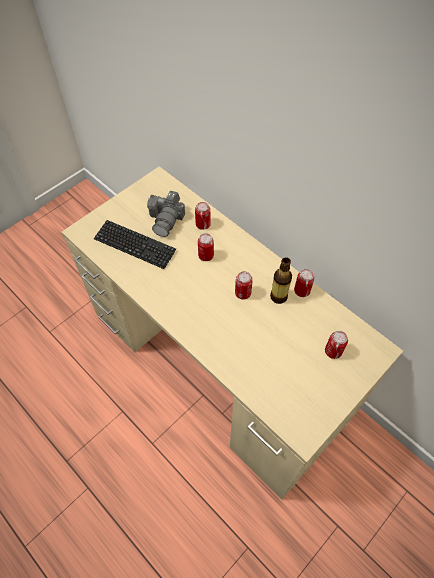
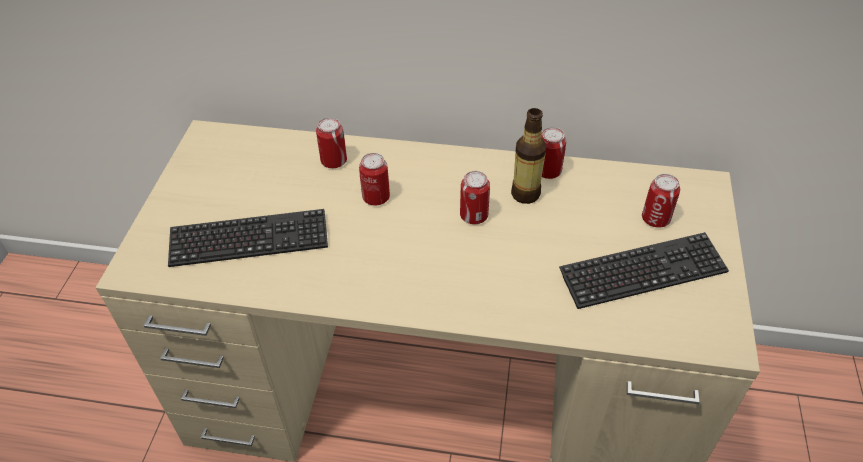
camera: 35 degrees left, 10 degrees down
(166, 219) = (270, 181): camera -> none
(297, 375) = (642, 272): none -> keyboard

